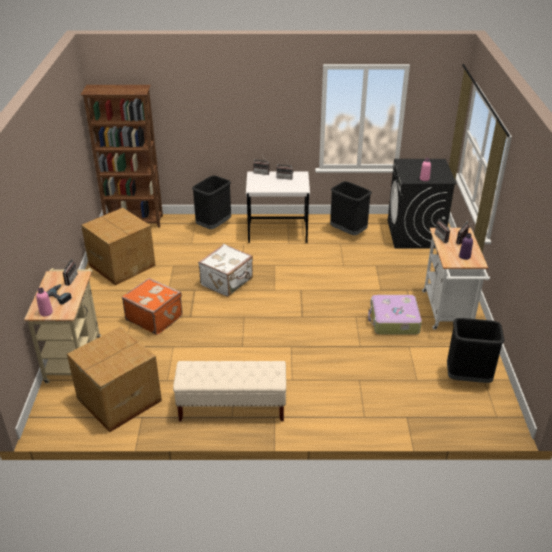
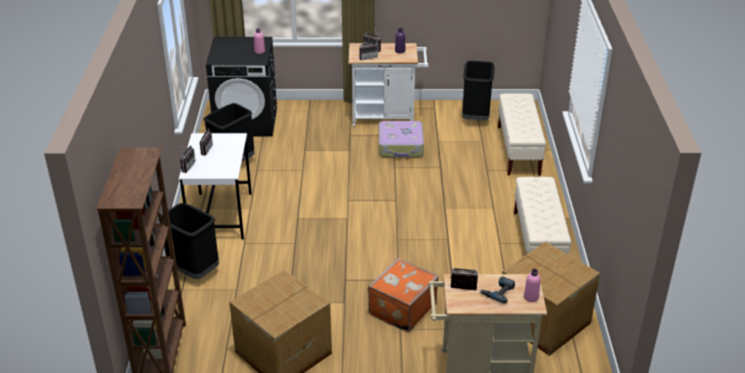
camera: 90 degrees left, 0 degrees up
(227, 282) = (330, 253): white suitcase -> none
(403, 408) = (518, 150): none -> beige bench

